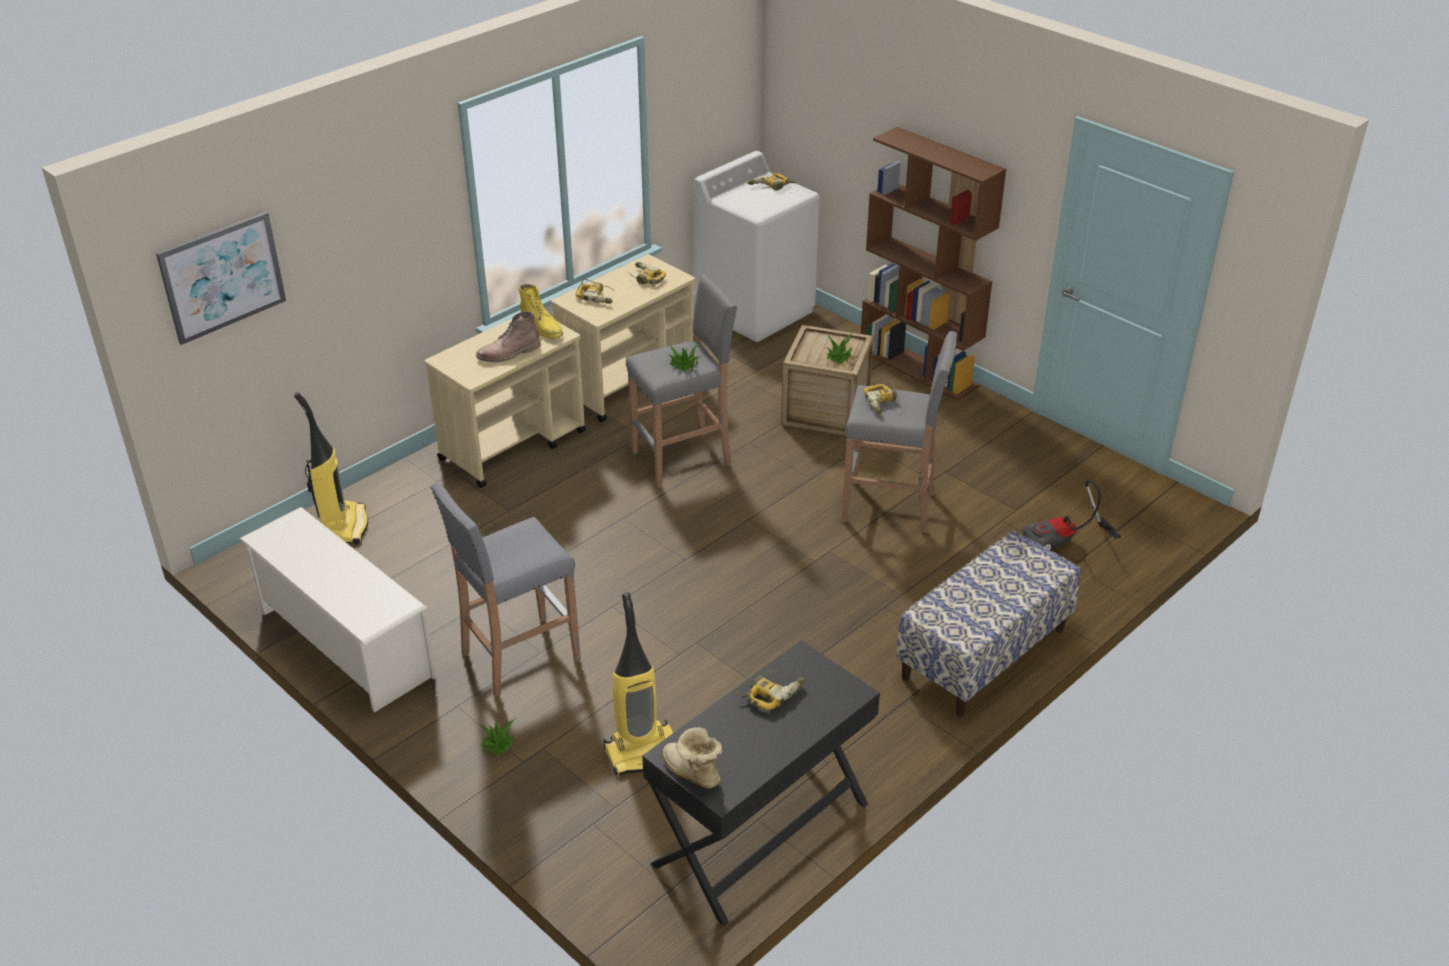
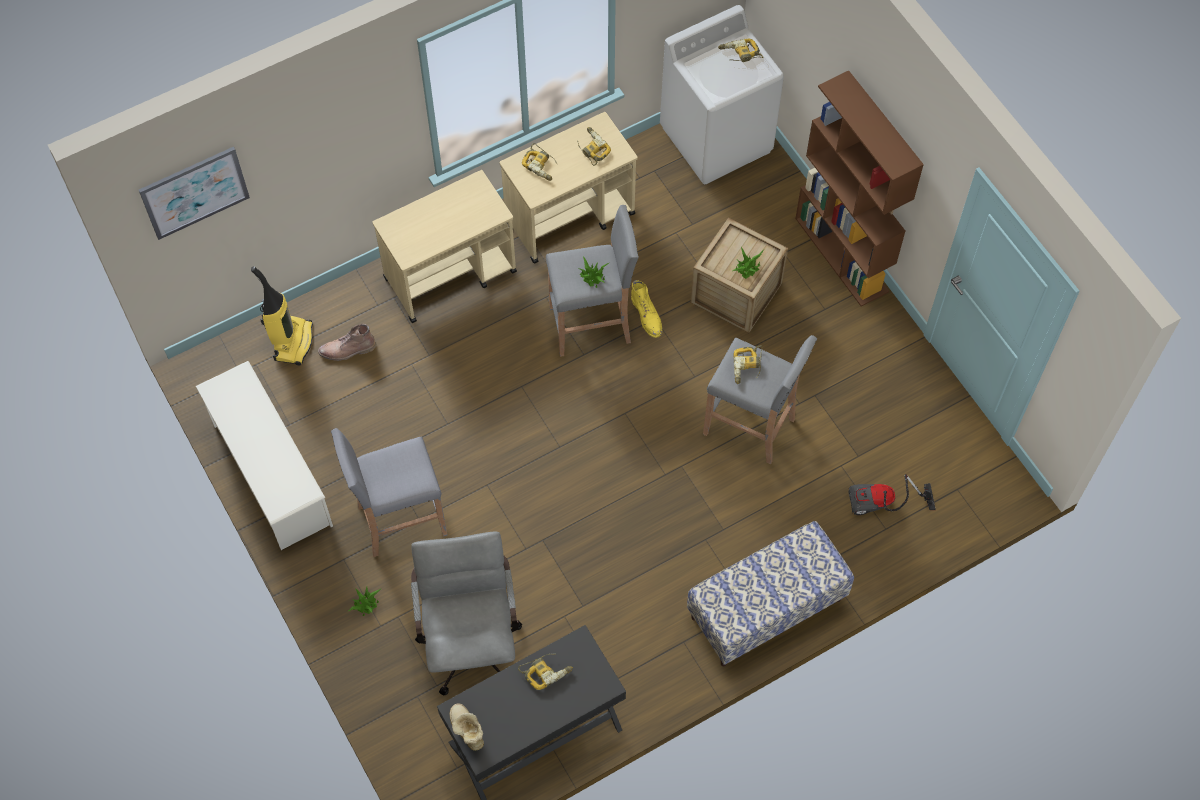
camera: 15 degrees right, 25 degrees up
(509, 353) = (445, 229): brown boot -> brown boot (347, 350)
(543, 327) = (483, 198): yellow boot -> yellow boot (647, 316)
(642, 751) = (470, 638): vacuum cleaner -> grey office chair

